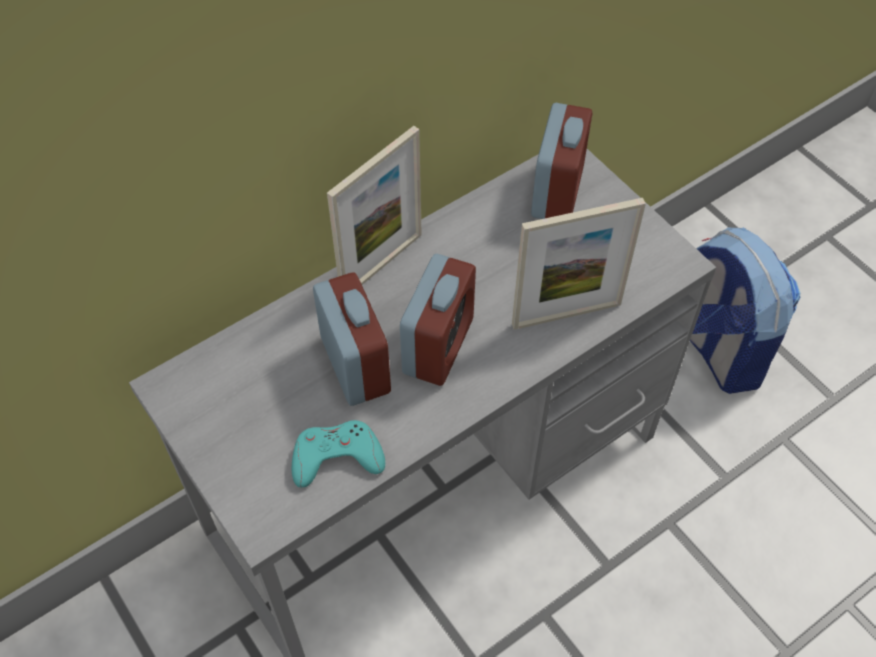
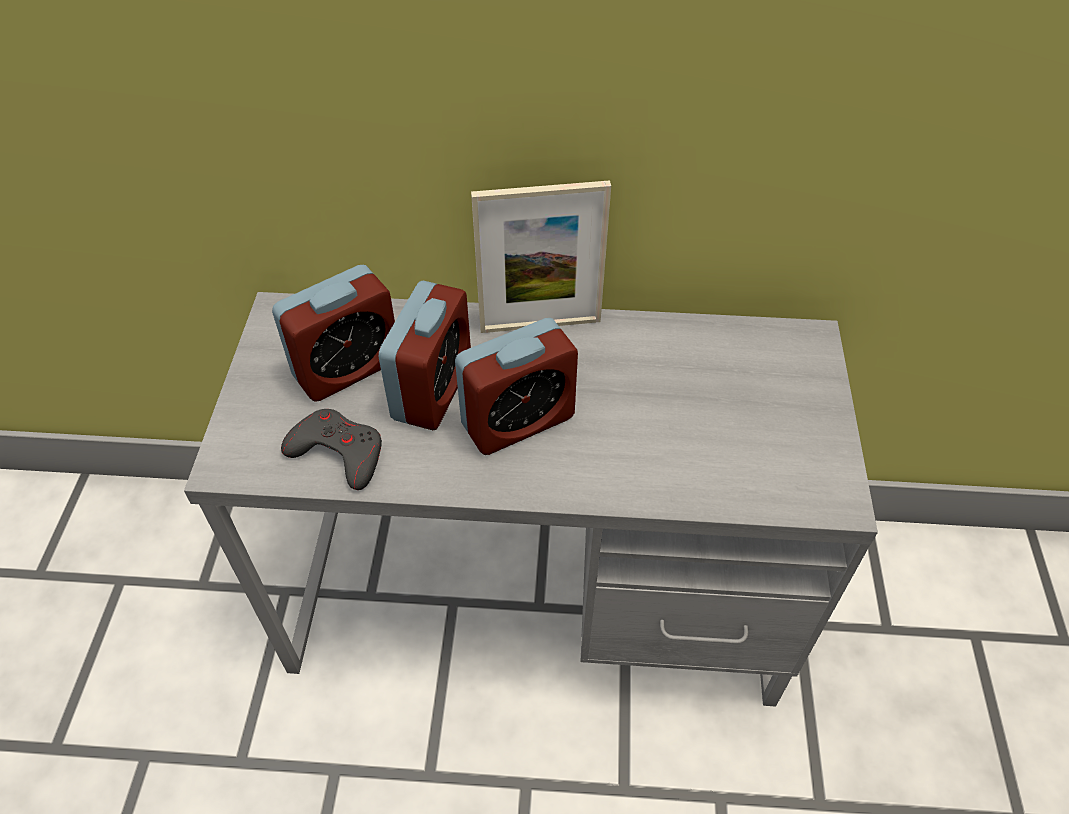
camera: 40 degrees right, 5 degrees down
(336, 457) = (338, 452): turquoise game controller -> grey game controller
(557, 192) = (769, 360): alarm clock -> alarm clock (347, 368)
(566, 314) = (666, 472): picture frame -> none
(714, 349) = (917, 670): backpack -> none

